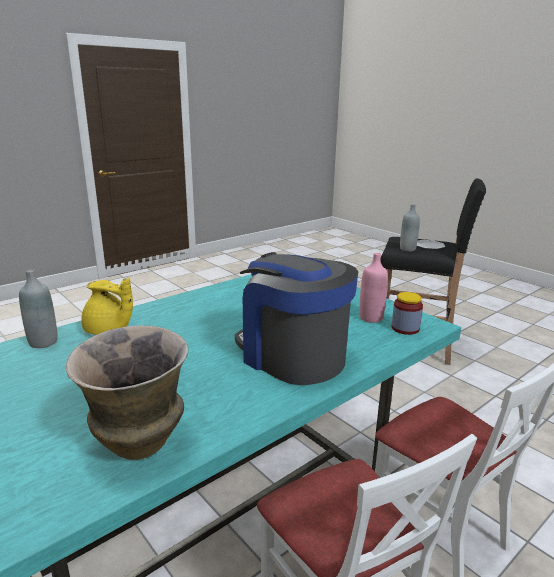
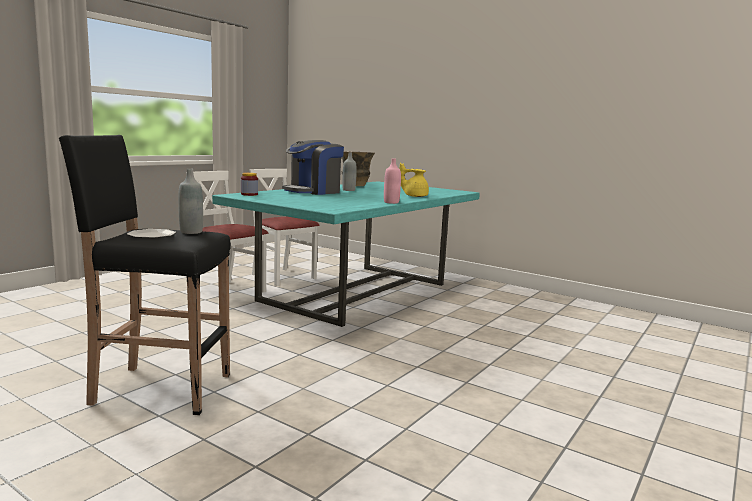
camera: 165 degrees right, 10 degrees down
(43, 342) = (436, 195): grey bottle -> grey bottle (348, 190)
(292, 356) = (313, 191): coffee machine -> coffee machine turned 105 degrees clockwise
(371, 318) = (269, 196): pink bottle -> pink bottle (391, 202)

